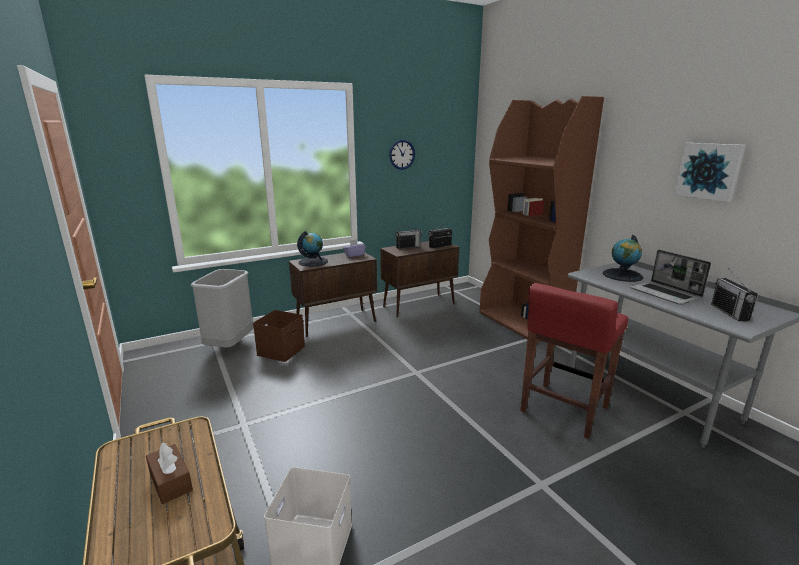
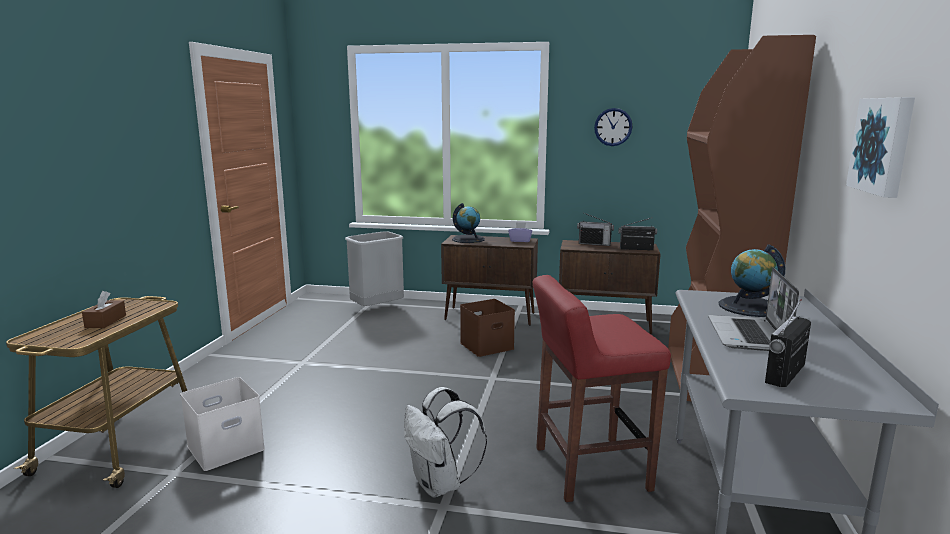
camera: 40 degrees right, 5 degrees down
(281, 350) = (408, 323): brown storage box -> brown storage box (487, 345)
(515, 470) = (440, 485): none -> white backpack

